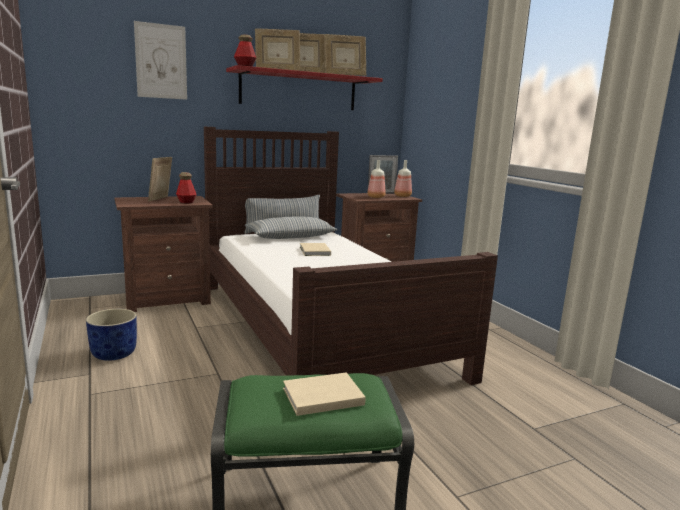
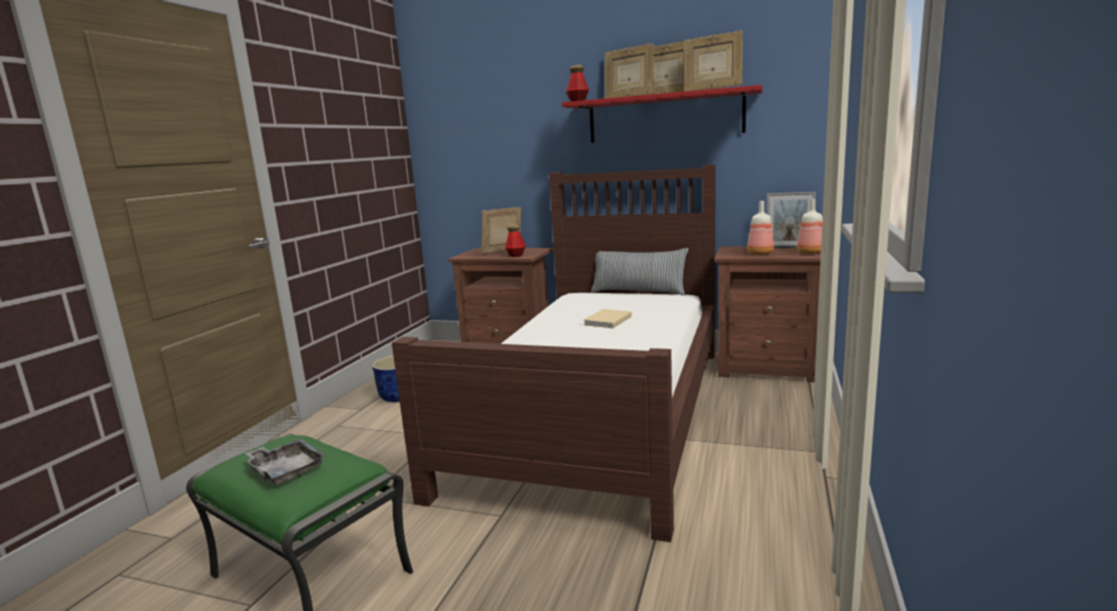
camera: 45 degrees right, 0 degrees up
(161, 61) = (511, 109): picture -> none
(291, 237) = (623, 300): pillow -> none
(320, 396) = (286, 470): beige book -> grey tray

